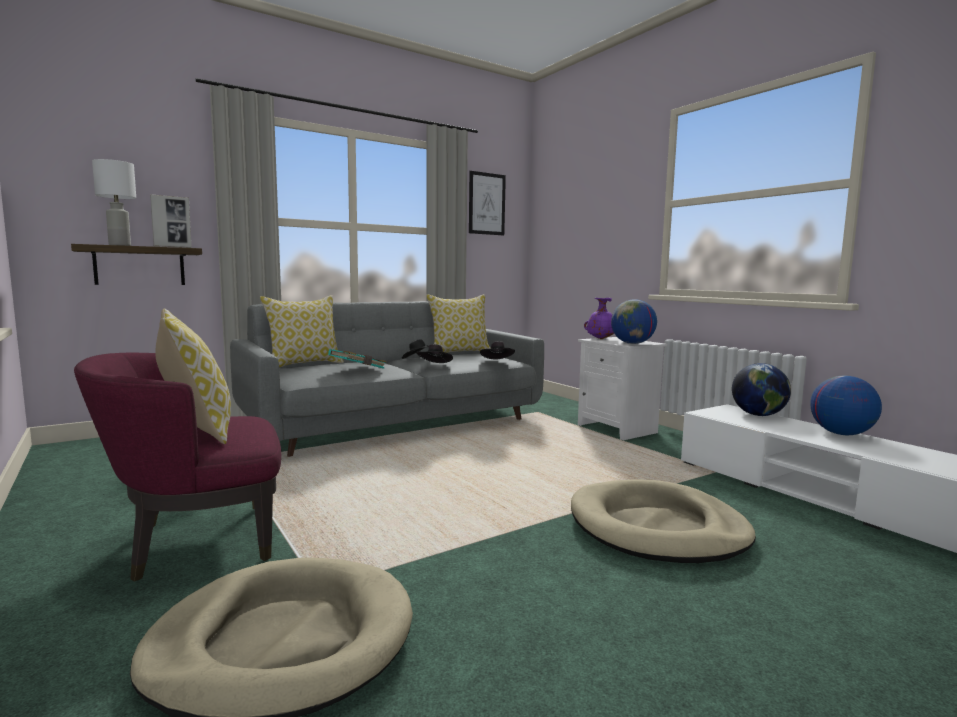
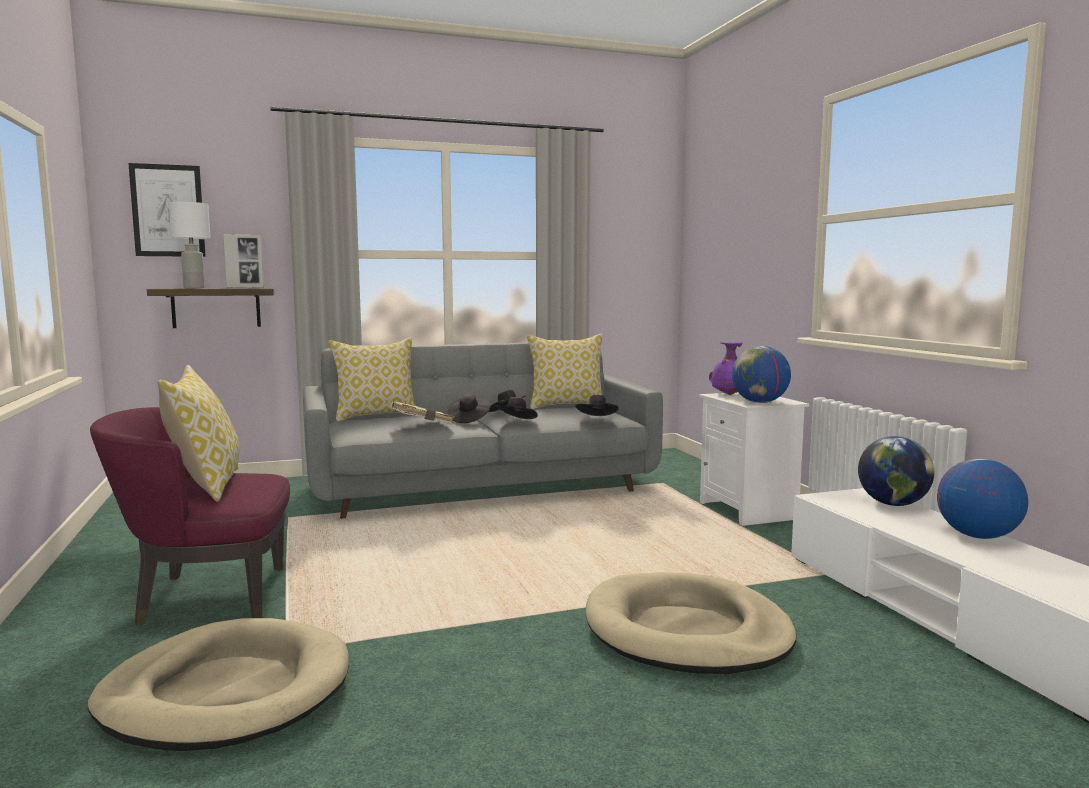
camera: 15 degrees right, 0 degrees up
(358, 369) = (423, 424): turquoise book -> beige book
(393, 364) = (469, 419): none -> black hat
(487, 204) = (620, 218): picture -> picture (168, 210)

